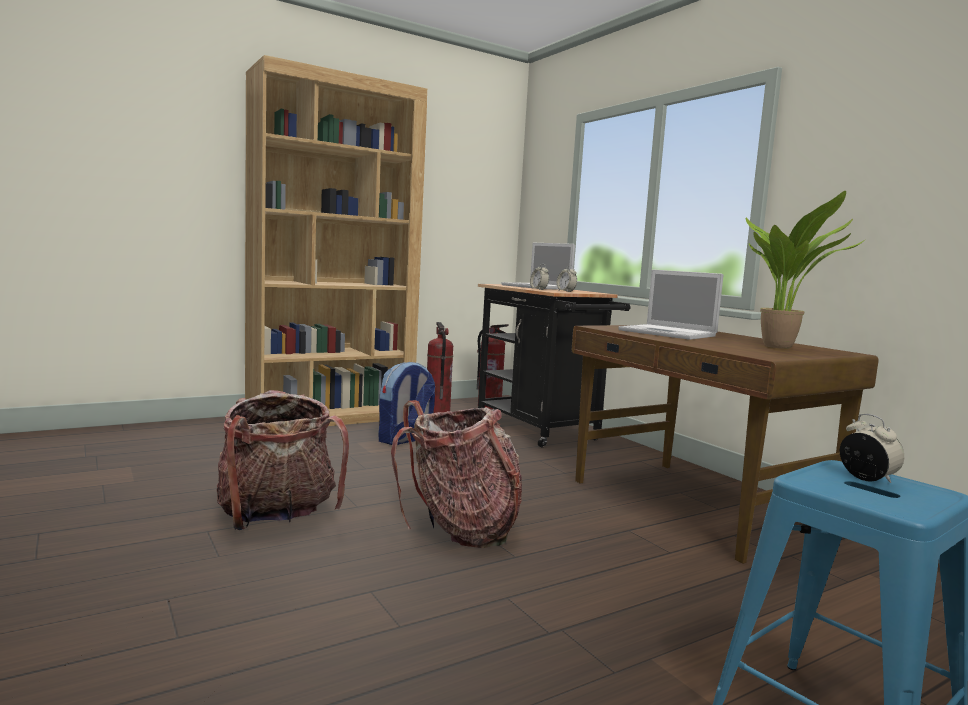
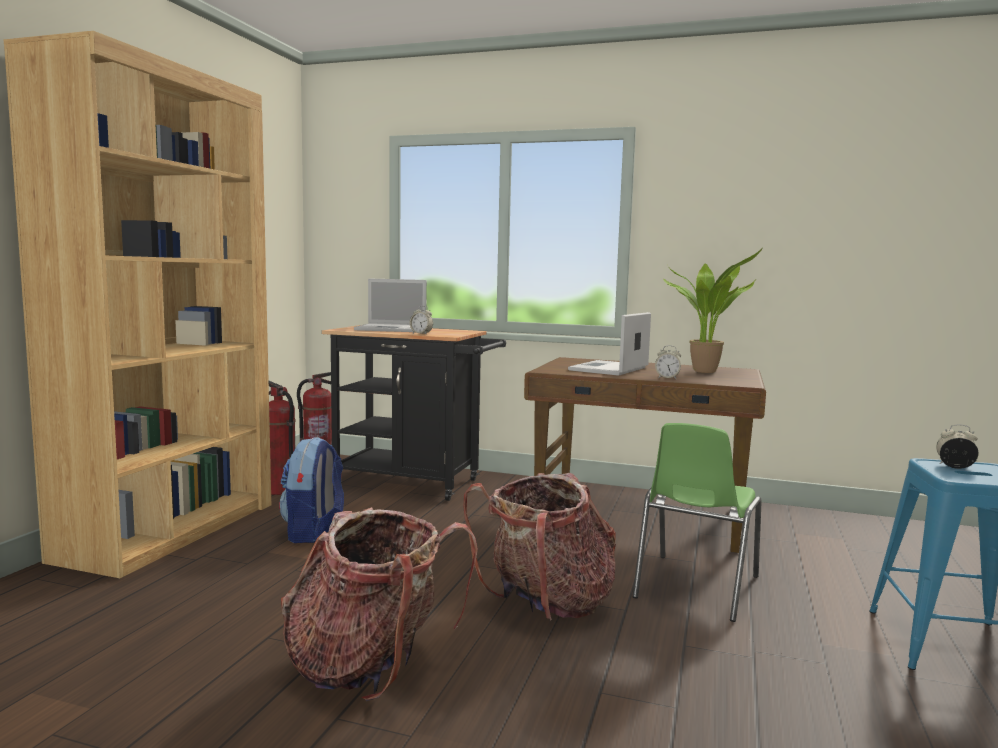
camera: 40 degrees left, 0 degrees up
(566, 291) = (450, 333): alarm clock -> alarm clock (667, 378)
(620, 568) = (694, 587): none -> green chair
(669, 333) = (608, 369): laptop -> laptop turned 120 degrees clockwise

